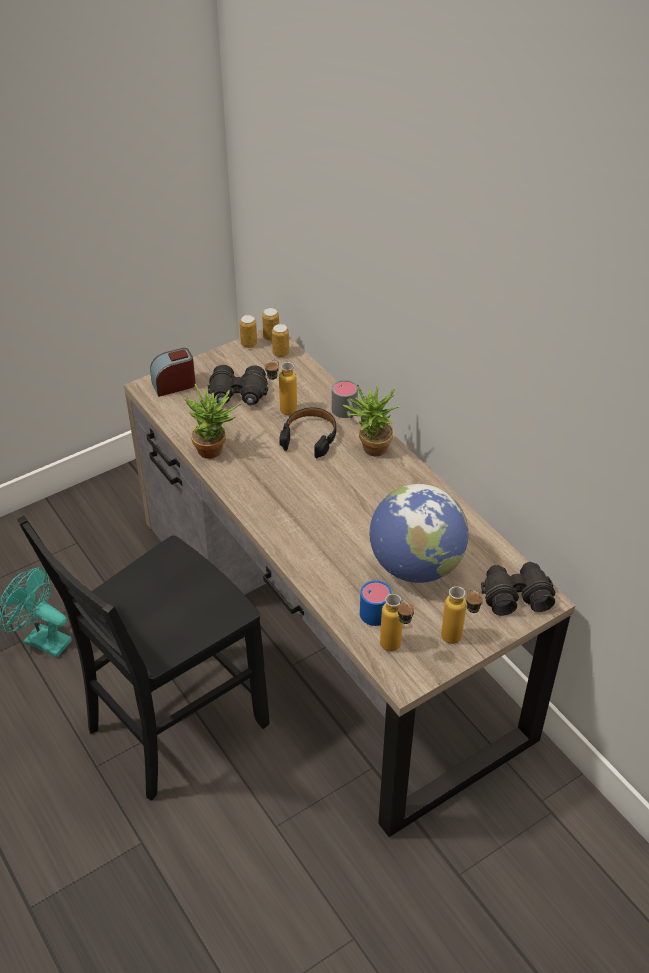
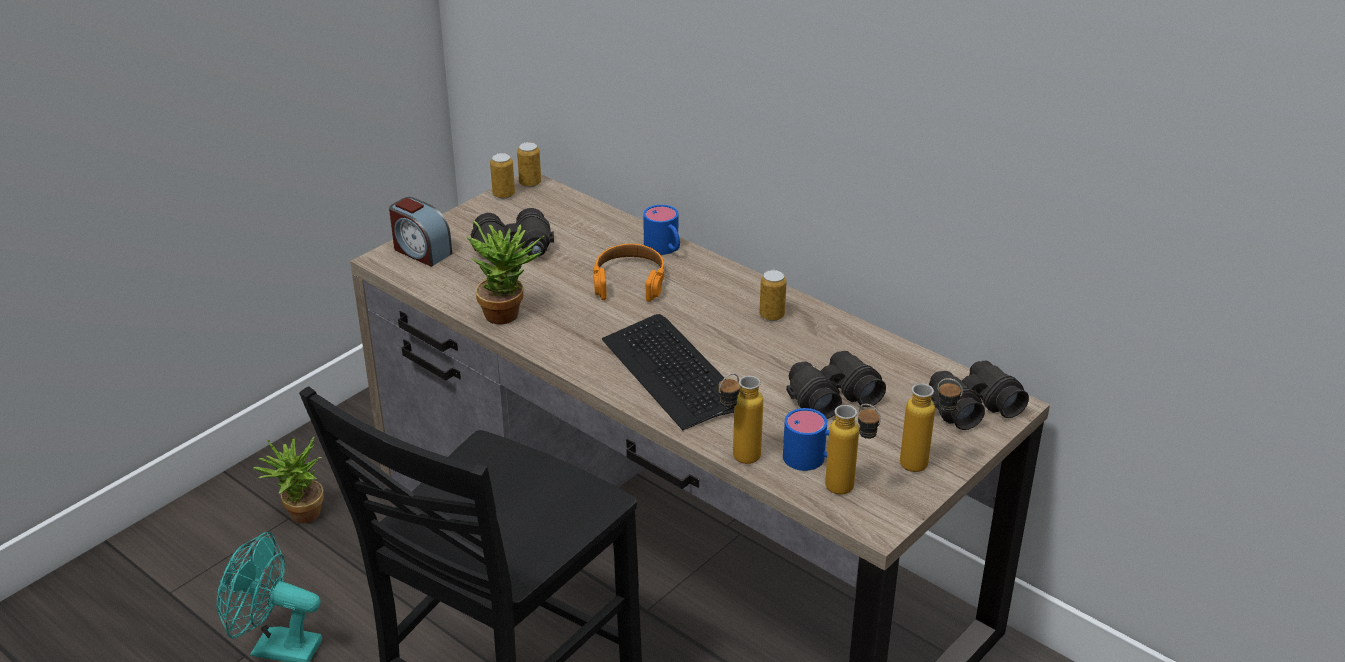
camera: 15 degrees left, 10 degrees down
(174, 385) = (421, 251): alarm clock -> alarm clock turned 105 degrees counterclockwise
(281, 353) = (550, 198): can -> can (772, 315)
(281, 412) = (580, 260): bottle -> bottle (737, 461)
(310, 437) = (629, 281): black headphones -> orange headphones
(311, 523) = (673, 373): none -> keyboard
(346, 413) = (665, 249): grey mug -> blue mug
(370, 450) = (715, 283): potted plant -> potted plant (300, 516)
(416, 566) = (831, 396): globe -> black binoculars

